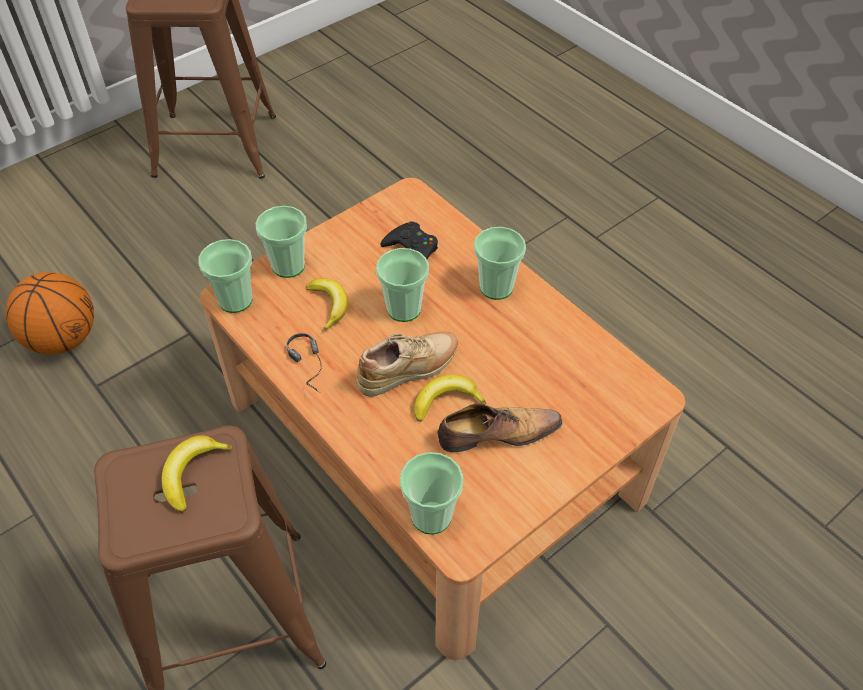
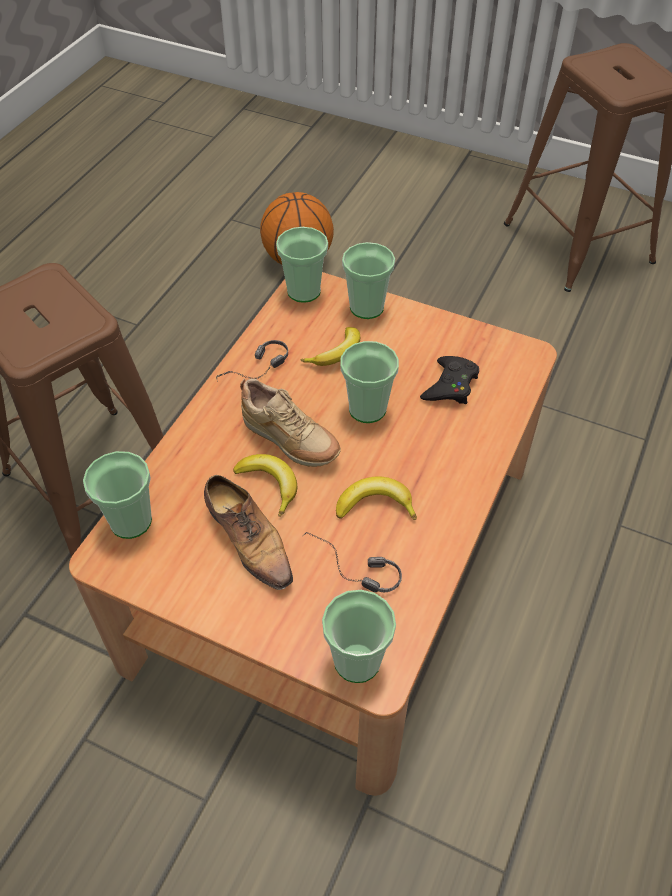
camera: 65 degrees right, 0 degrees up
(192, 473) = (56, 317): banana -> banana (375, 505)
(496, 287) = (446, 473): cup -> cup (357, 661)
(557, 379) = (349, 571): none -> headphones

